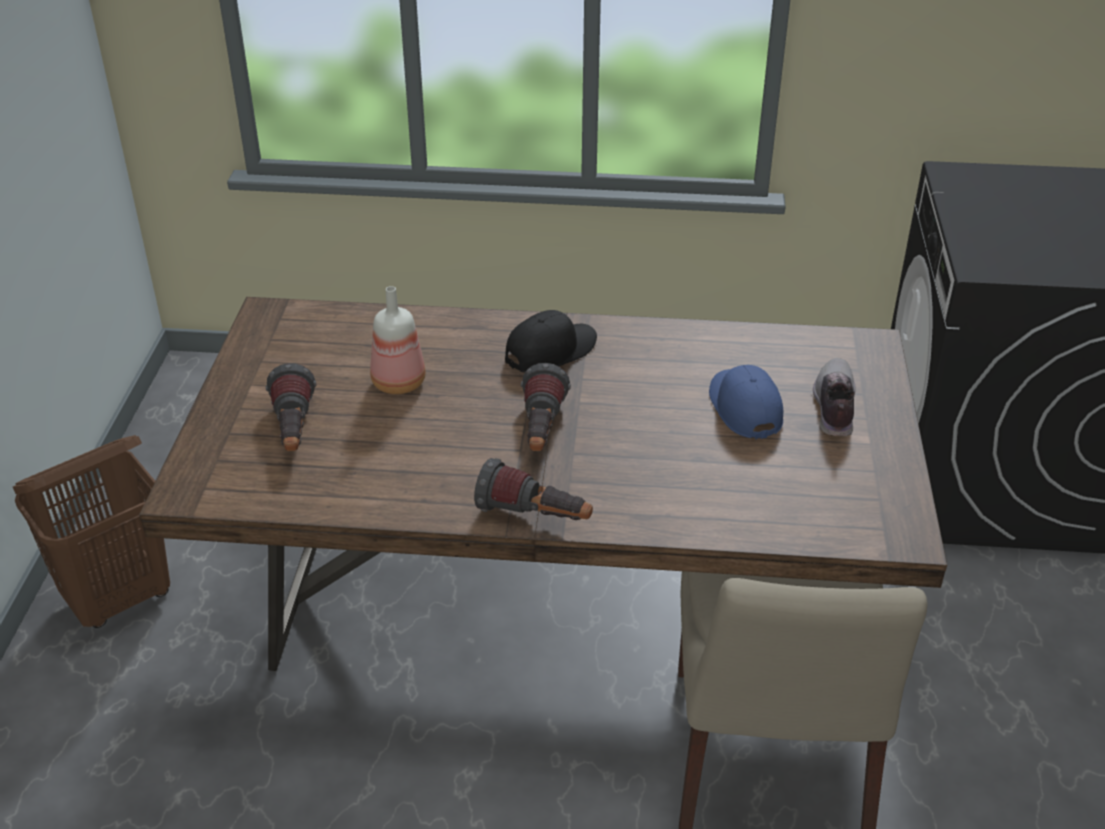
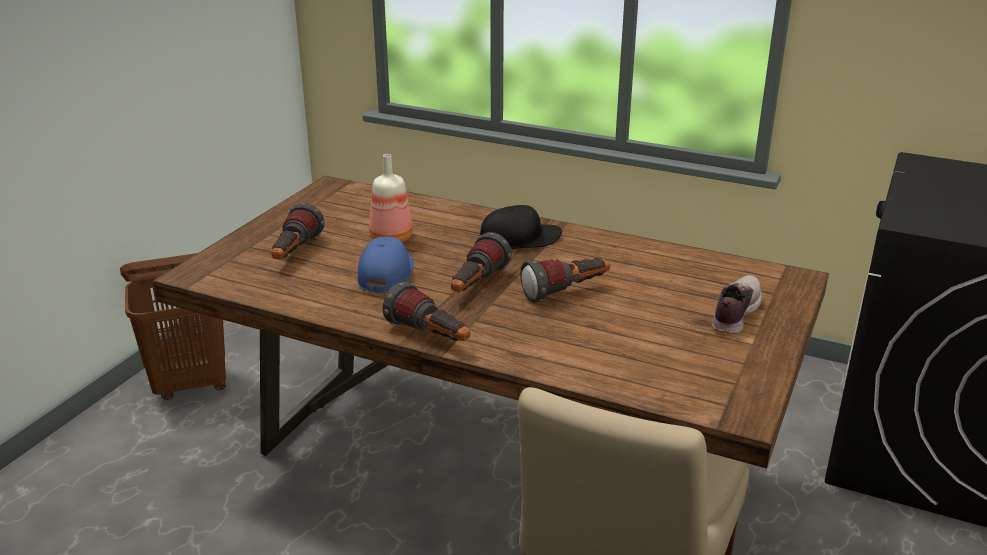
camera: 20 degrees right, 10 degrees down
(646, 418) = (566, 292): none -> flashlight
(744, 408) = (654, 300): blue cap -> blue cap (386, 273)

